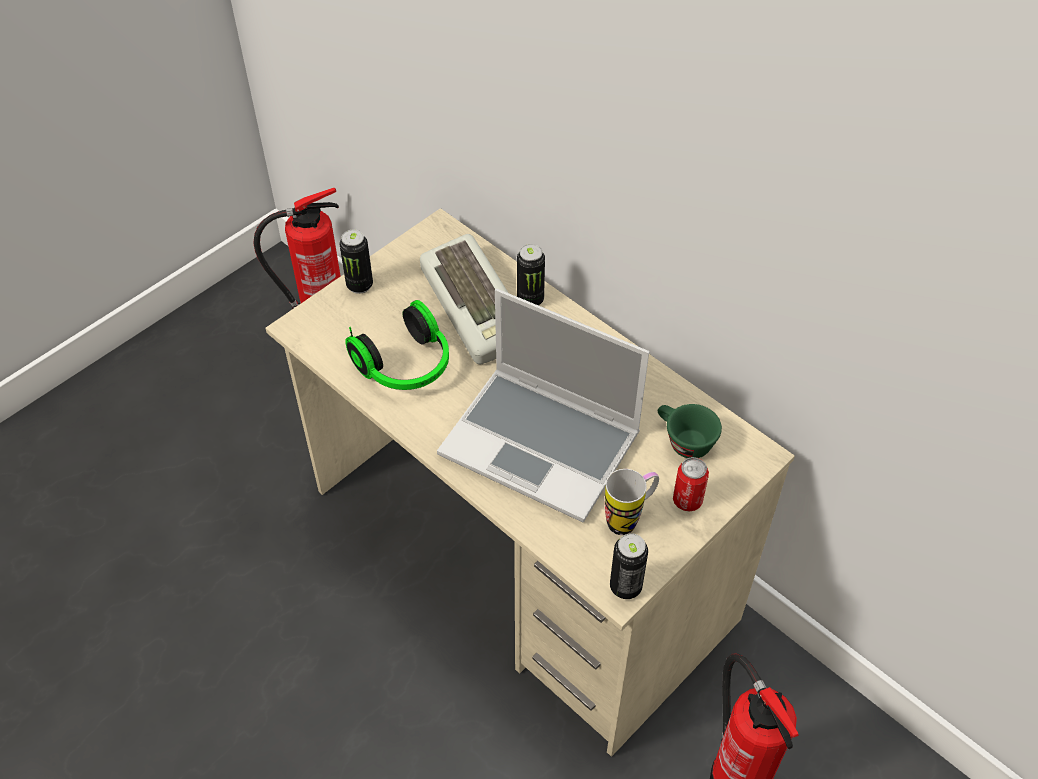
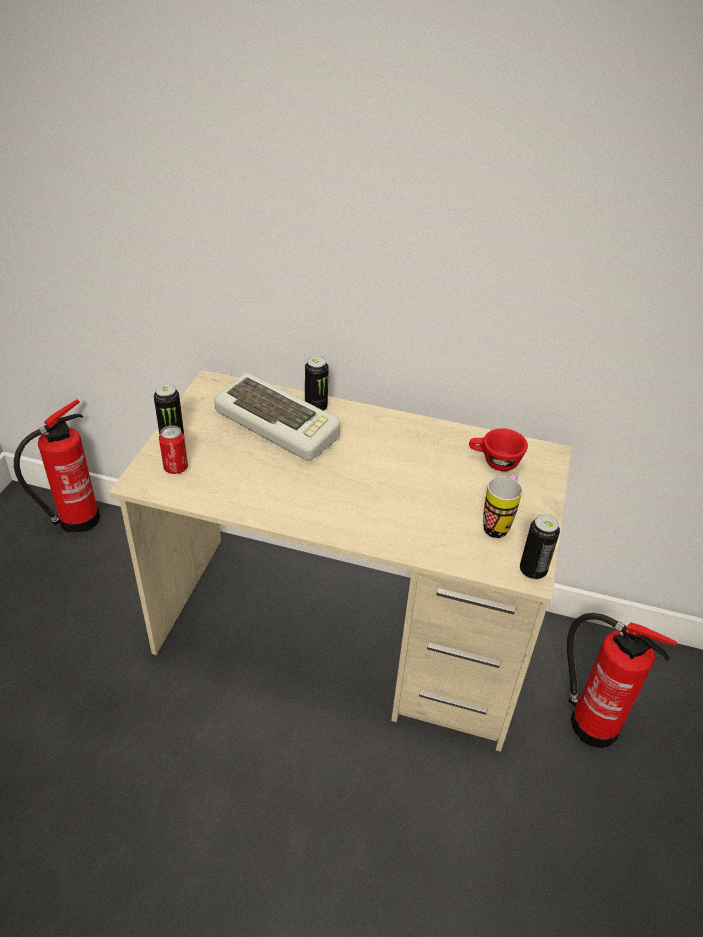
camera: 30 degrees left, 10 degrees down
(406, 367) = (252, 481): headphones -> none
(543, 444) = (398, 498): laptop -> none
(683, 441) = (494, 462): green cup -> red cup
(687, 500) = (527, 498): can -> can (175, 467)

